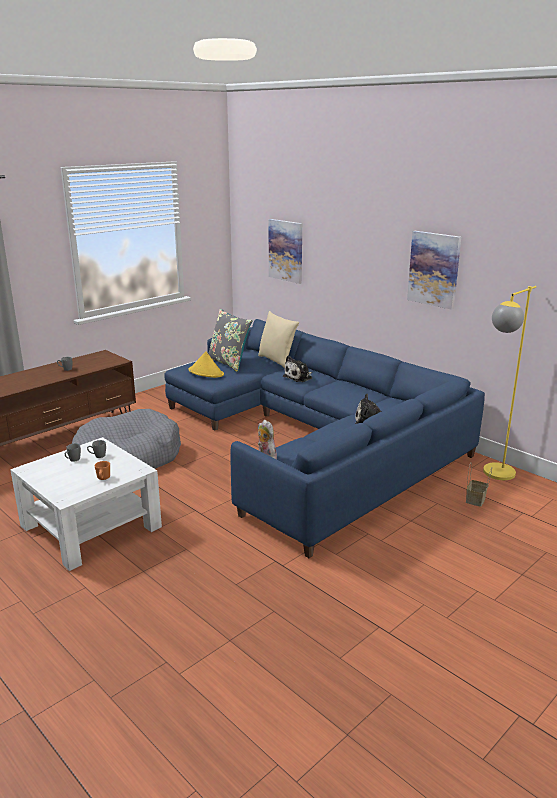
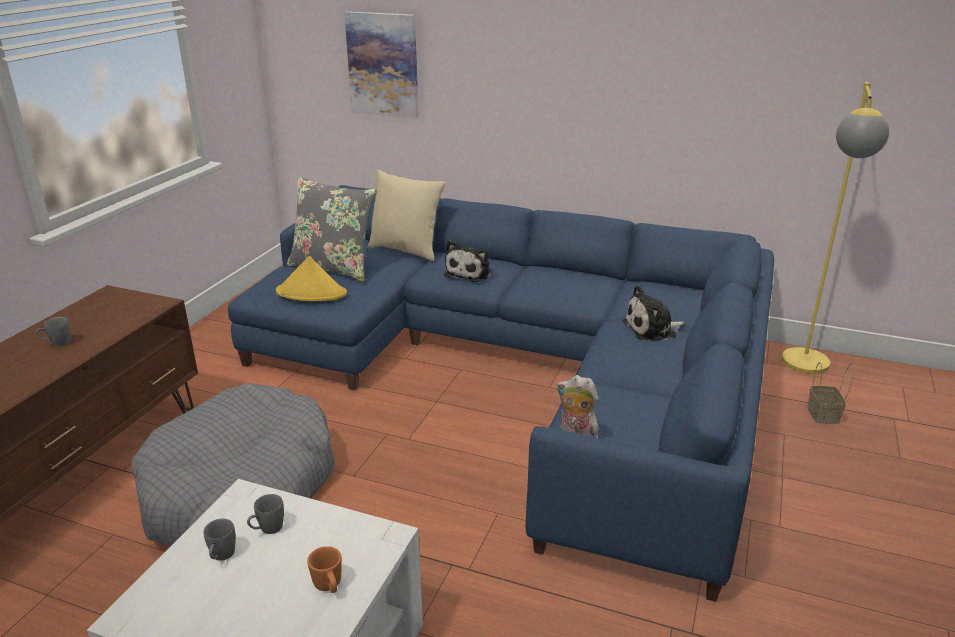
camera: 25 degrees left, 5 degrees up
(434, 269) = (679, 71): picture -> none

